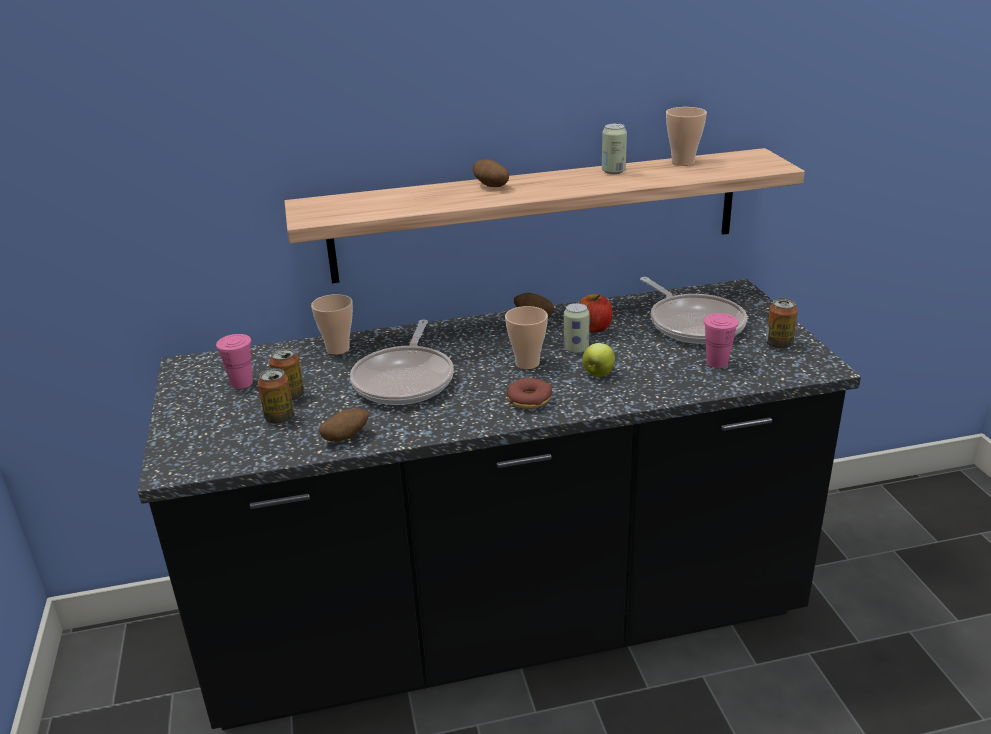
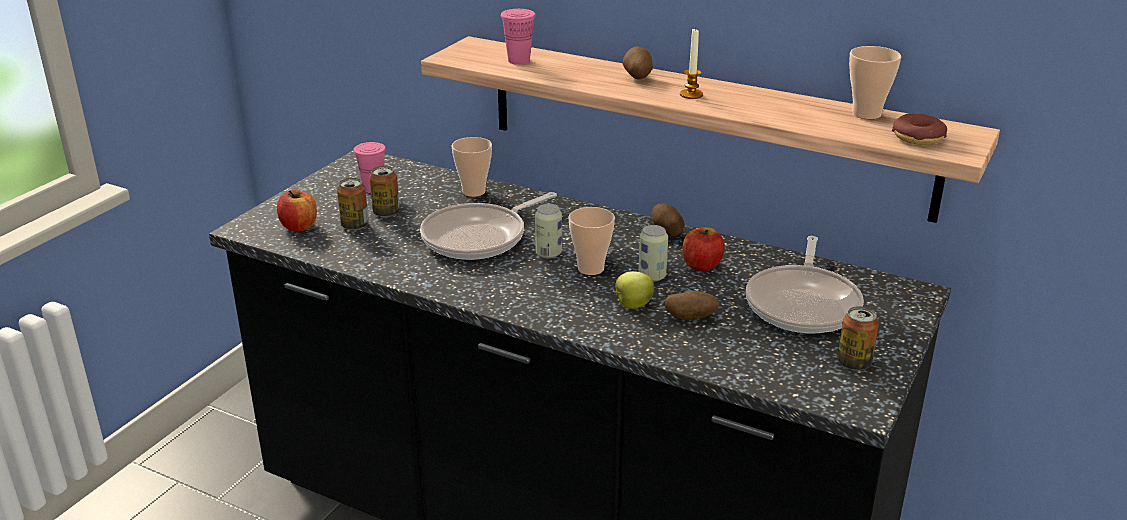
camera: 40 degrees right, 0 degrees up
(226, 443) = (299, 226): none -> apple
(346, 438) = (370, 260): potato -> potato (690, 319)
(529, 400) = (539, 298): donut -> donut (918, 138)
(554, 185) = (691, 94): none -> candle
(613, 171) = (775, 100): can -> can (548, 253)
(717, 362) = (757, 349): pink cup -> pink cup (519, 60)

